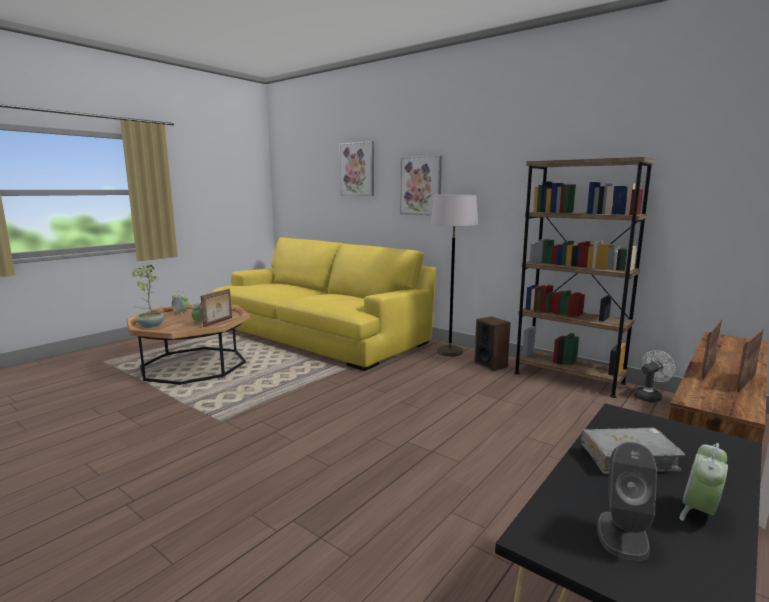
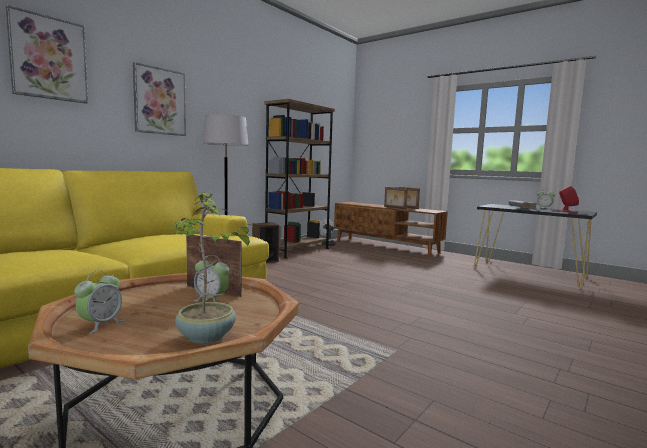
camera: 90 degrees left, 5 degrees down
(622, 534) = (567, 211): grey speaker -> red speaker

